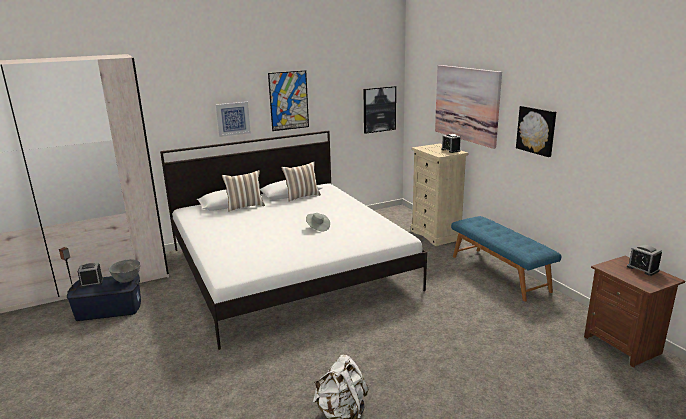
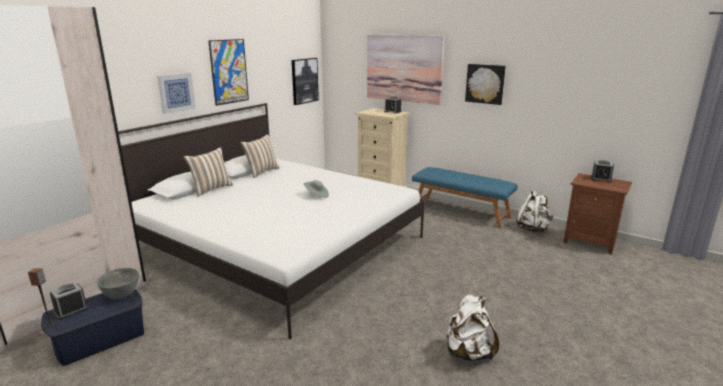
camera: 30 degrees left, 0 degrees up
(564, 312) = (533, 229): none -> white backpack

